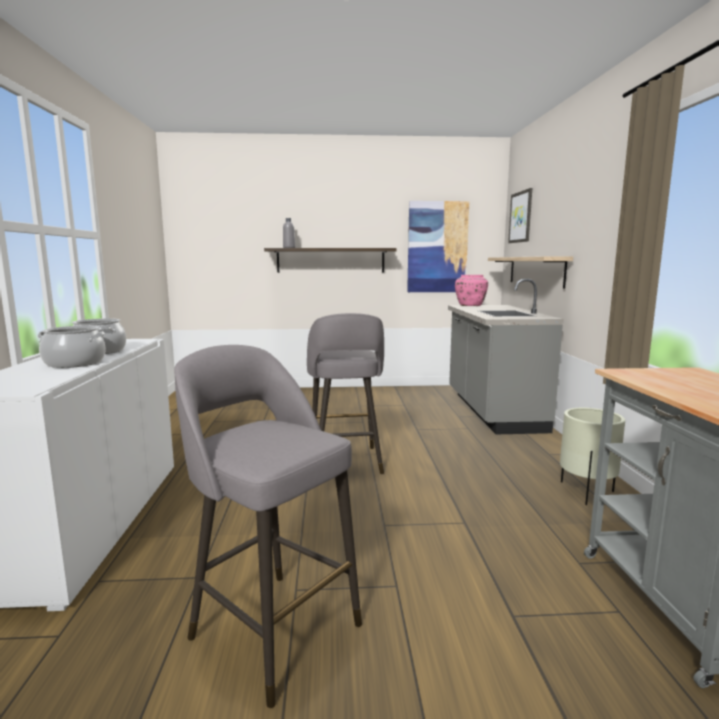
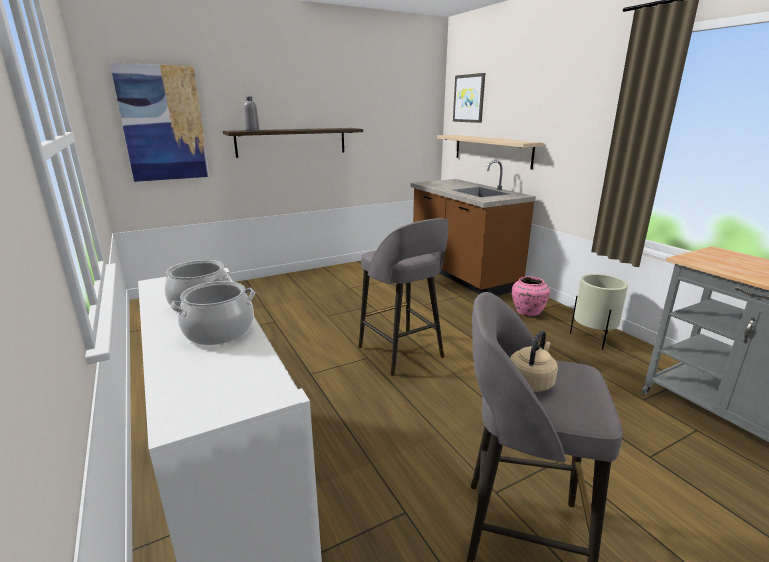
camera: 25 degrees left, 10 degrees up
(255, 433) = (531, 381): none -> beige kettle
(437, 247) = (390, 125): picture -> picture (163, 124)
(470, 306) = (432, 183): pink vase -> pink vase (527, 312)
(492, 411) = (462, 275): grey counter -> brown counter

